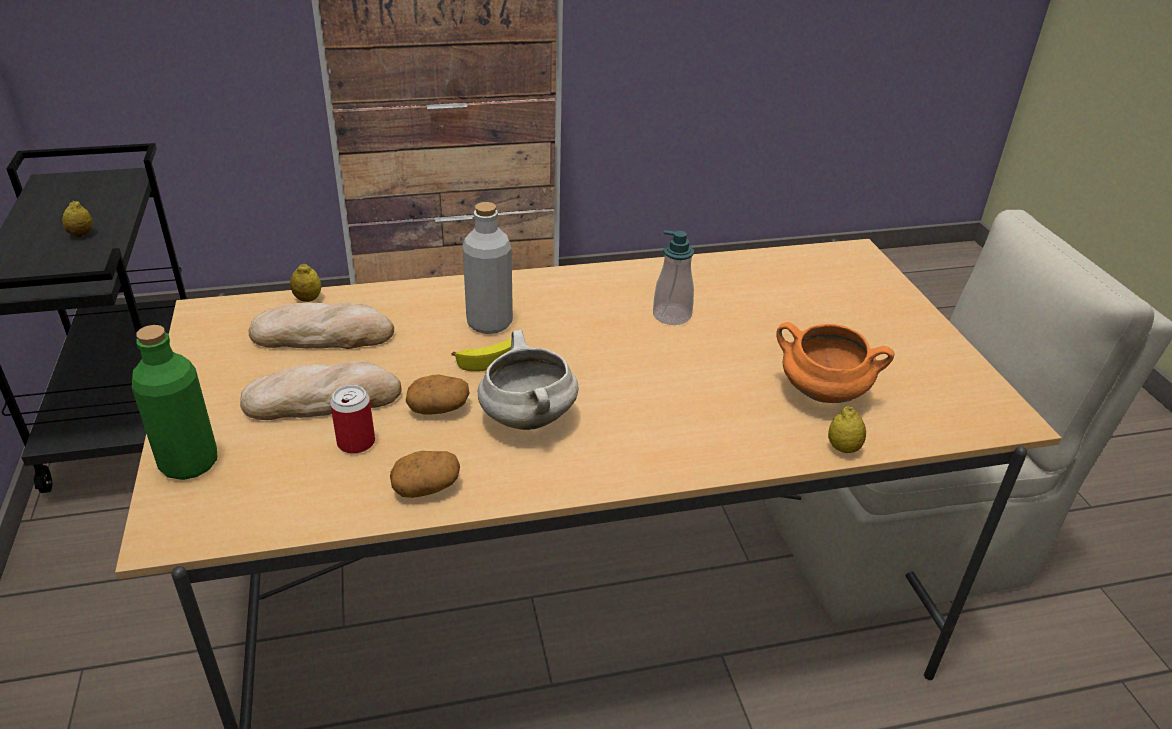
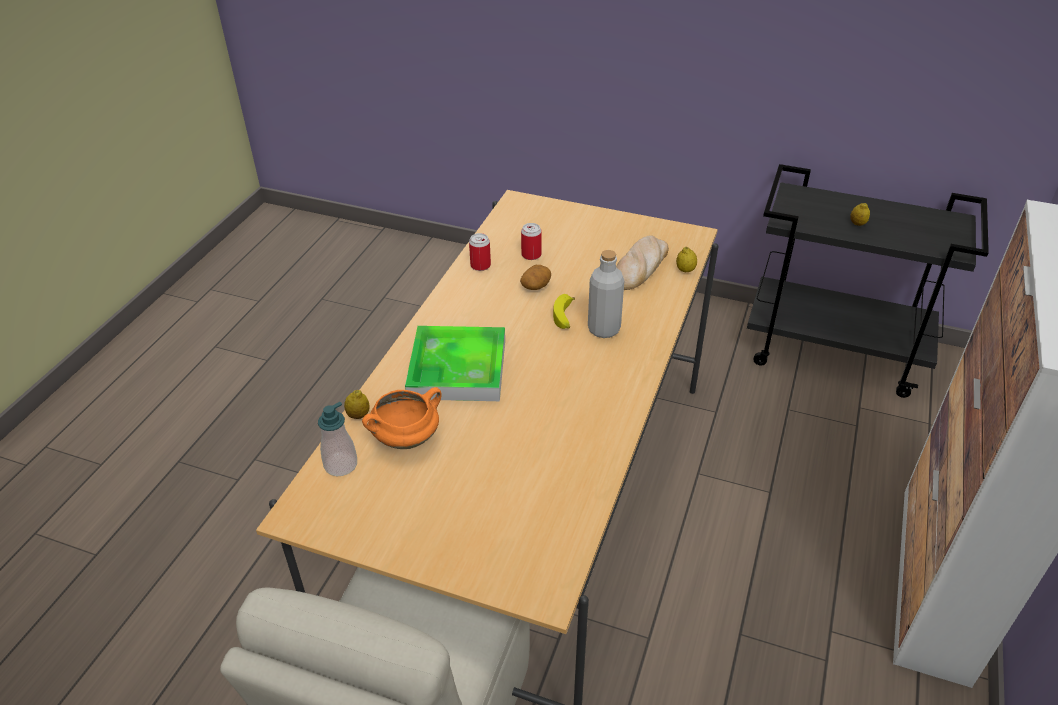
camera: 125 degrees right, 5 degrees up
(189, 463) = (558, 212): green bottle -> none
(323, 399) = (576, 254): bread -> none
(426, 486) = (480, 265): potato -> can
(526, 417) = (500, 310): white cooking pot -> none
(672, 315) = (547, 414): soap dispenser -> soap dispenser (341, 465)
(676, 405) = (457, 368): none -> tray

